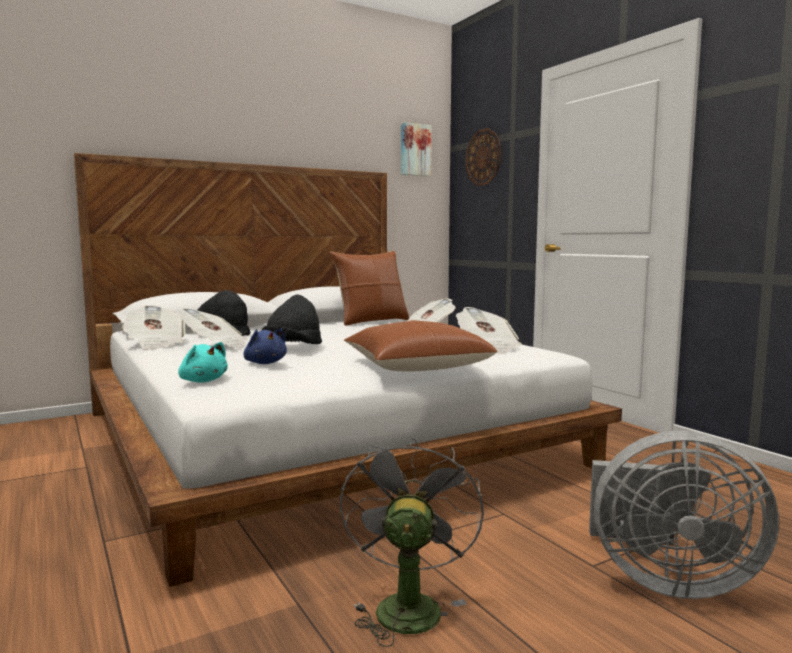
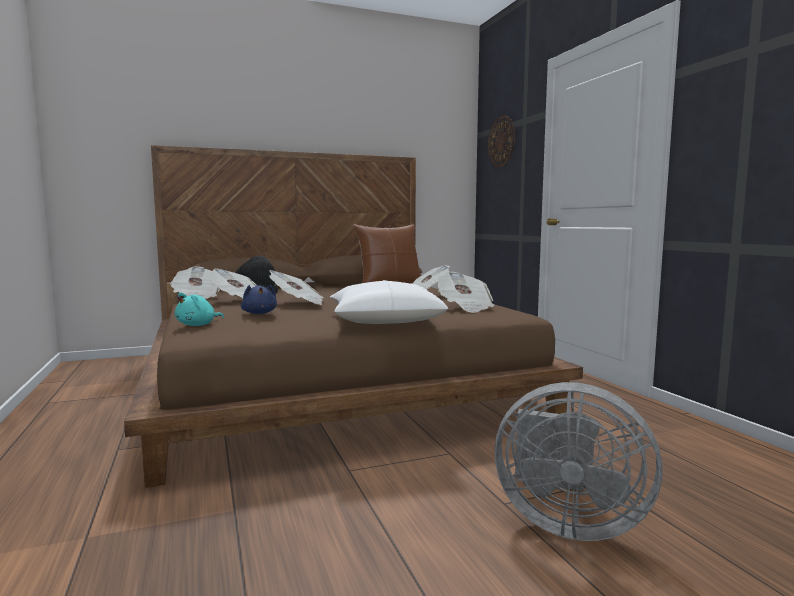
camera: 10 degrees right, 0 degrees up
(203, 381) = (198, 325): turquoise plush toy -> turquoise plush toy turned 75 degrees clockwise
(293, 347) = (298, 303): black hat -> newspaper
(320, 436) = (330, 381): white bed -> brown bed
(406, 605) = (321, 520): grey fan -> none
(414, 150) = (443, 137): picture -> none
(416, 366) = (385, 320): brown pillow -> white pillow

